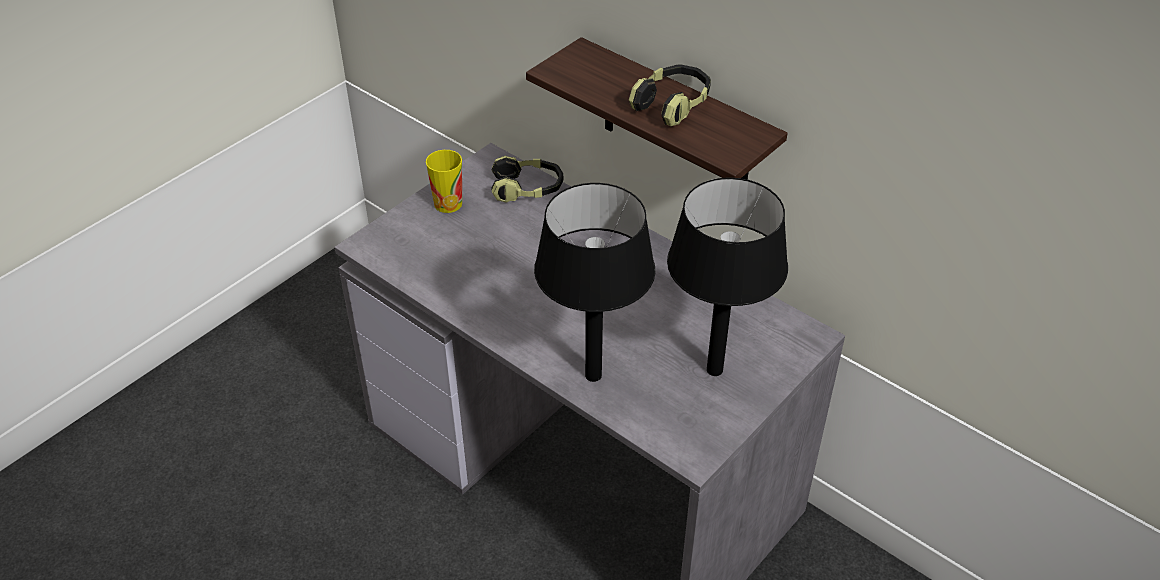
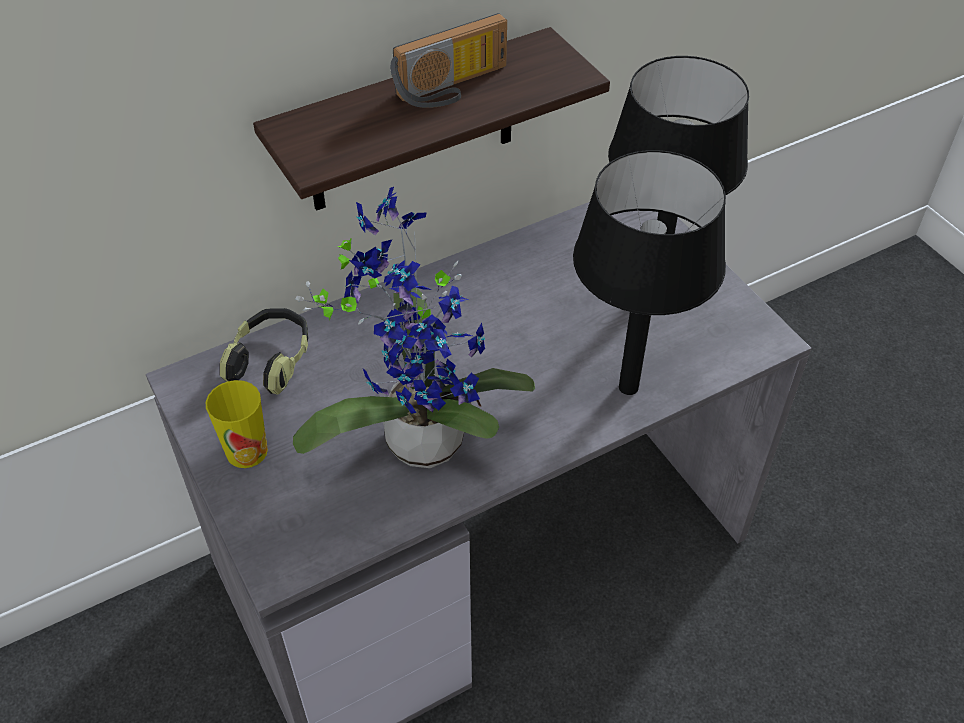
camera: 70 degrees left, 5 degrees up
(497, 275) = (419, 433): none -> potted plant
(672, 104) = (453, 88): headphones -> radio

